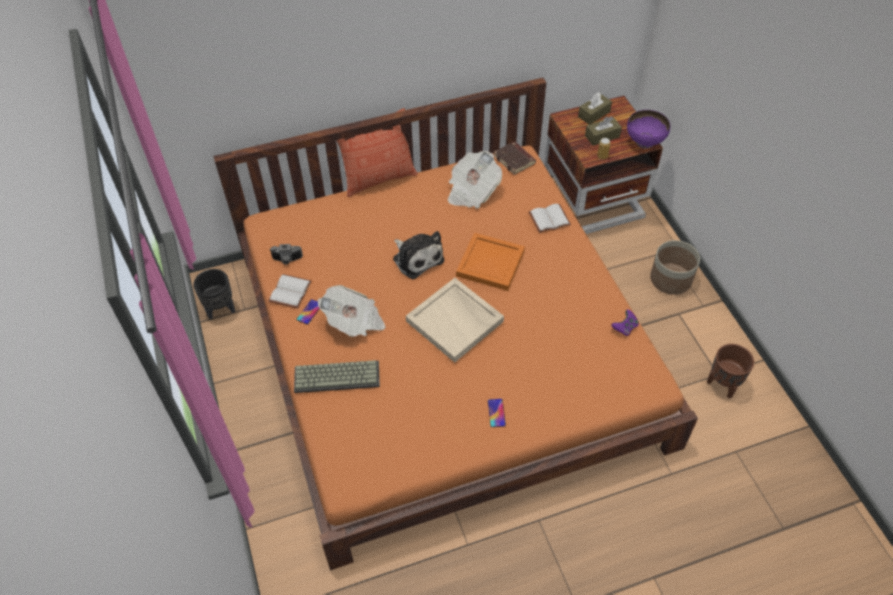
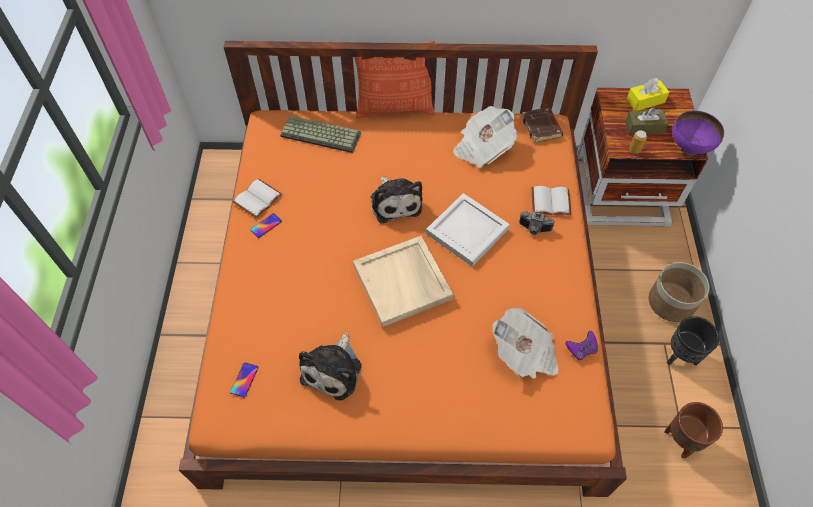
camera: 20 degrees right, 5 degrees up
(221, 310) = (215, 193): black planter -> black planter (681, 356)
(287, 260) = (269, 166): camera -> camera (534, 229)
(338, 376) = (261, 301): keyboard -> keyboard (322, 134)
(354, 322) = (303, 250): newspaper -> newspaper (524, 353)
(429, 410) = (333, 369): none -> plush toy
(491, 263) = (468, 231): orange tray -> white tray
(496, 413) = (401, 398): phone -> phone (244, 380)
(594, 114) = (645, 101): brown tissue box -> yellow tissue box

